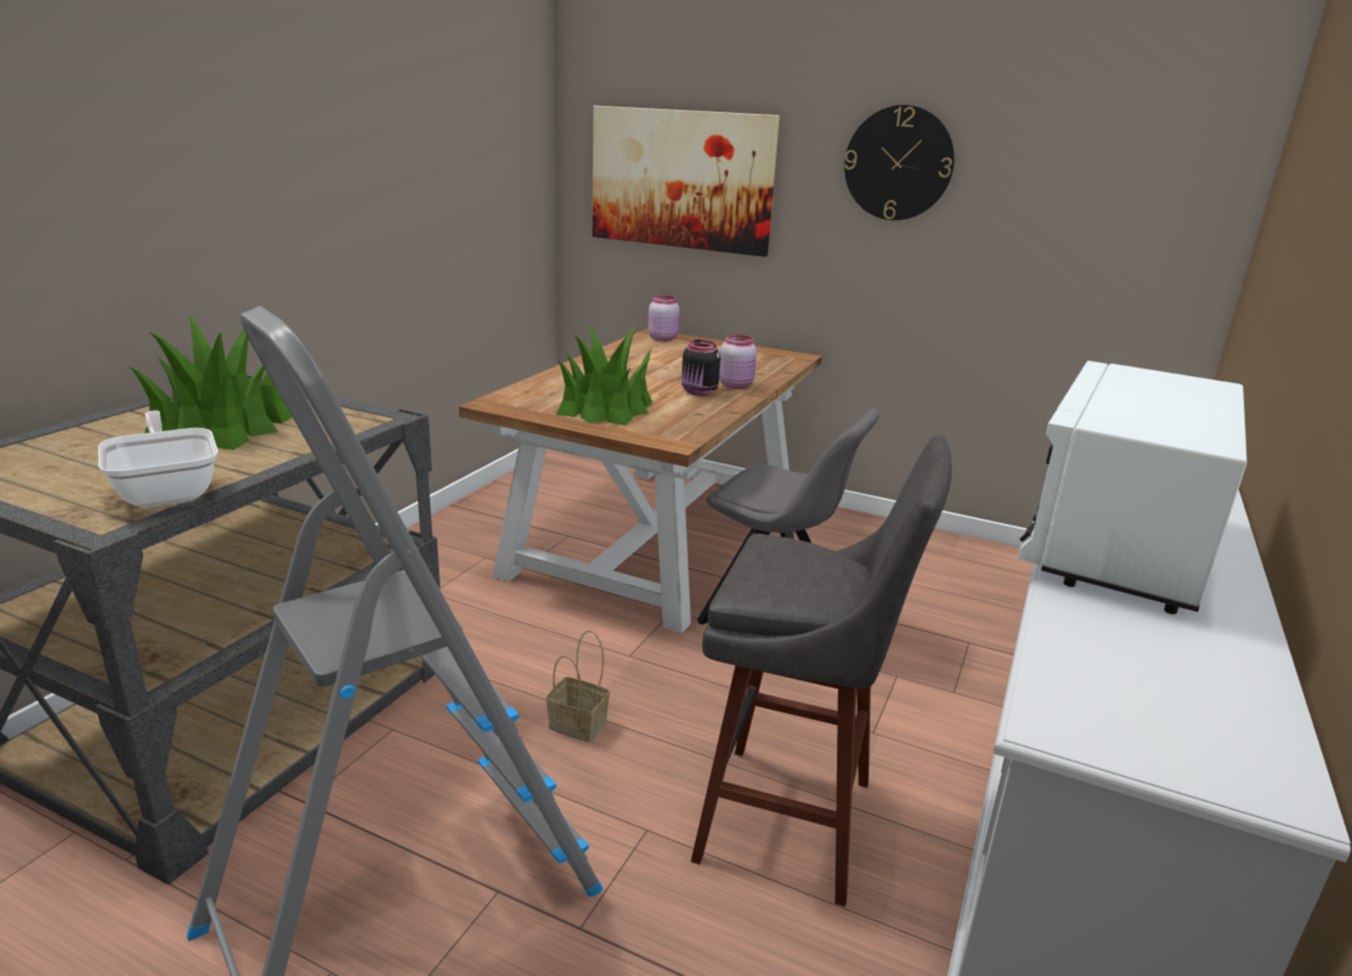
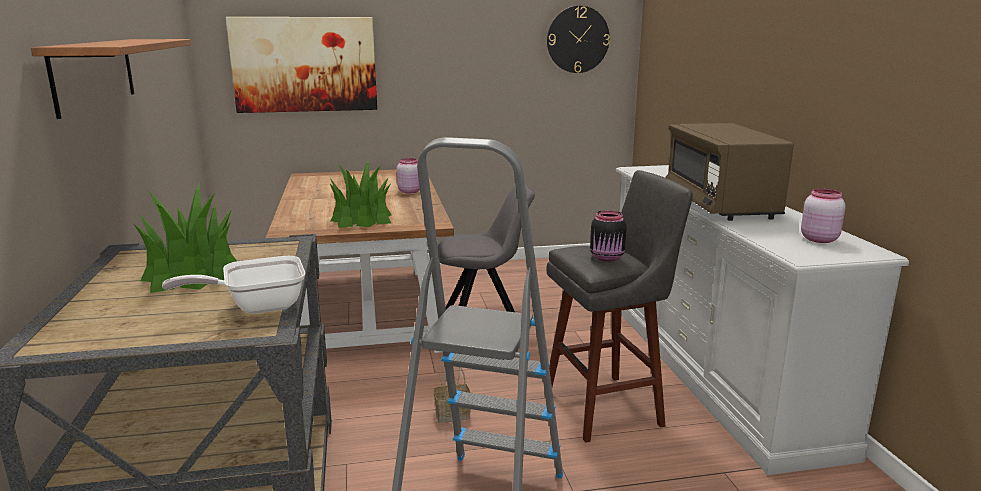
camera: 35 degrees left, 5 degrees down
(168, 490) = (257, 306): frying pan -> frying pan turned 45 degrees counterclockwise
(262, 165) = (94, 74): none -> shelf
(663, 338) = (315, 176): pink jar -> pink jar (818, 239)
(699, 392) = (397, 199): black jar -> black jar (607, 258)
(898, 163) = (454, 42): wall clock -> wall clock (577, 39)
(1116, 545) = (719, 204): white microwave -> brown microwave

